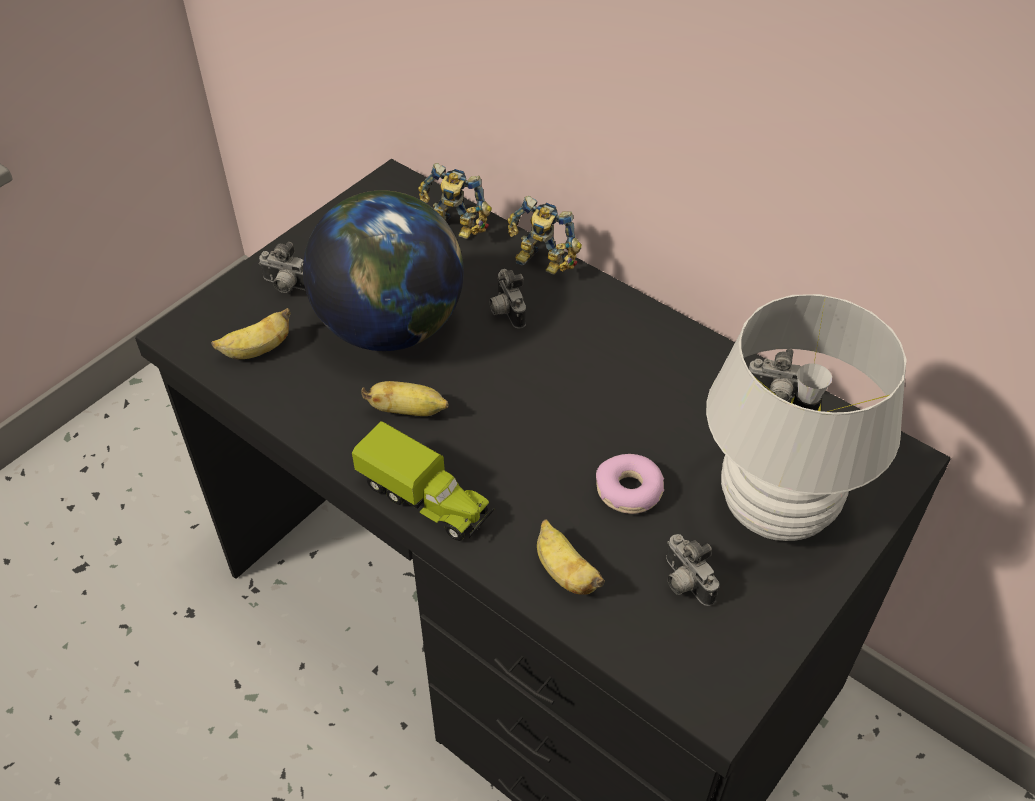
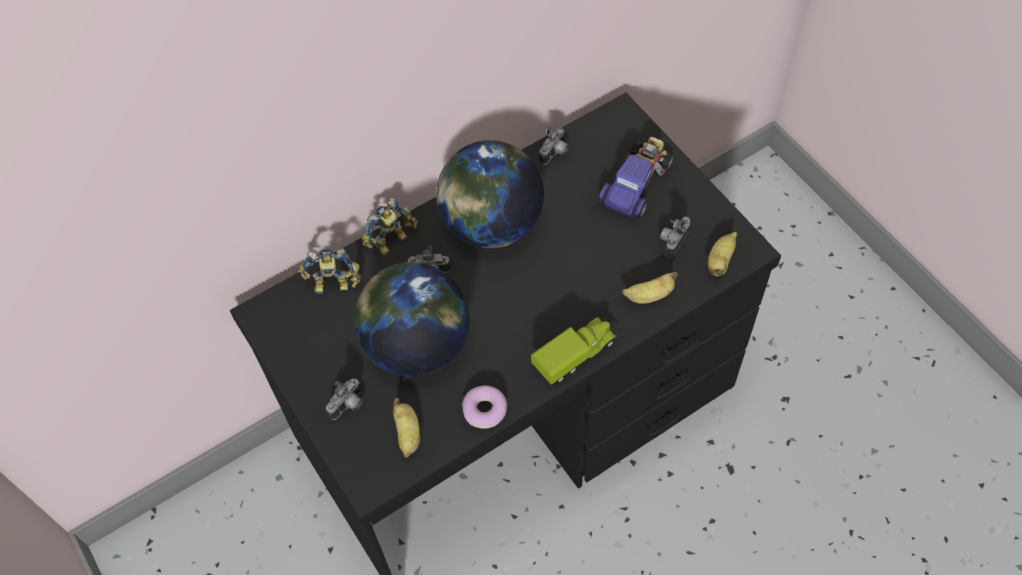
camera: 70 degrees left, 10 degrees up
(408, 411) = (499, 350): banana -> banana (720, 261)
(453, 229) = (333, 285): toy robot -> toy robot turned 45 degrees clockwise
(612, 354) = (491, 224): none -> globe
(629, 491) = (602, 248): donut -> donut (485, 410)
(684, 583) = (672, 241): camera -> camera turned 135 degrees clockwise
(774, 509) = (636, 183): white table lamp -> toy car

